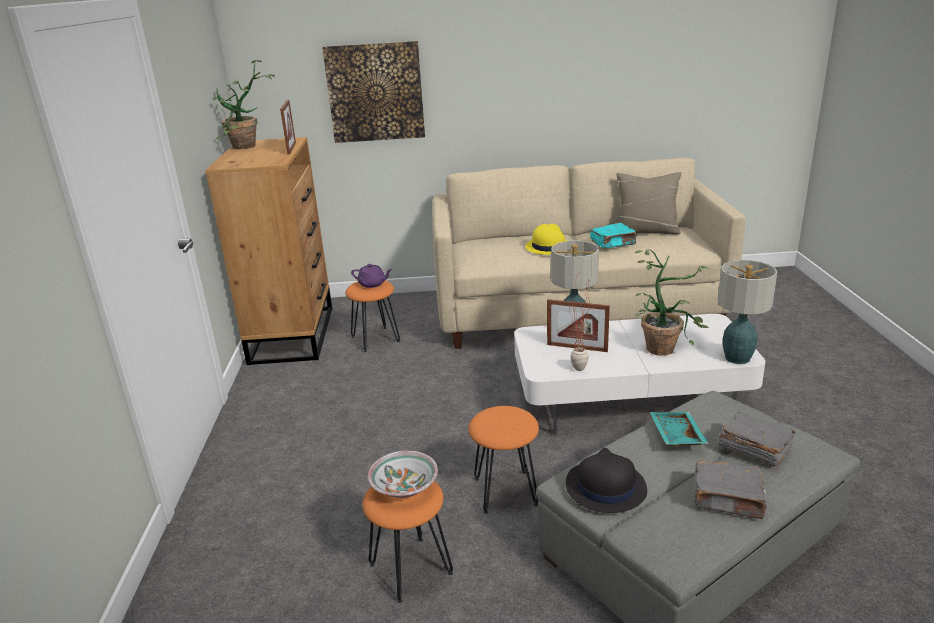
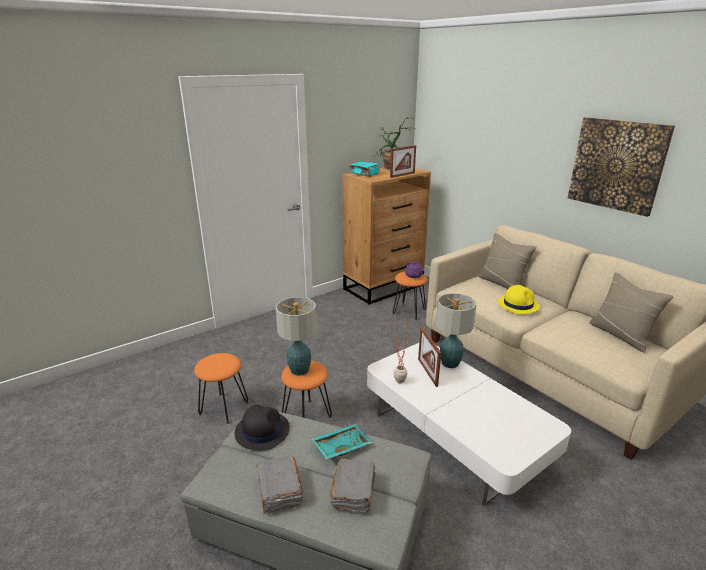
camera: 55 degrees right, 0 degrees up
(375, 92) = (484, 153): picture -> picture (617, 165)
(405, 488) = (221, 362): bowl -> none
(495, 239) = (502, 283): none -> beige pillow
(613, 243) = (568, 327): turquoise book -> turquoise book (364, 174)
(664, 346) = (474, 411): potted plant -> none
(737, 358) = (499, 456): table lamp -> table lamp (299, 370)

